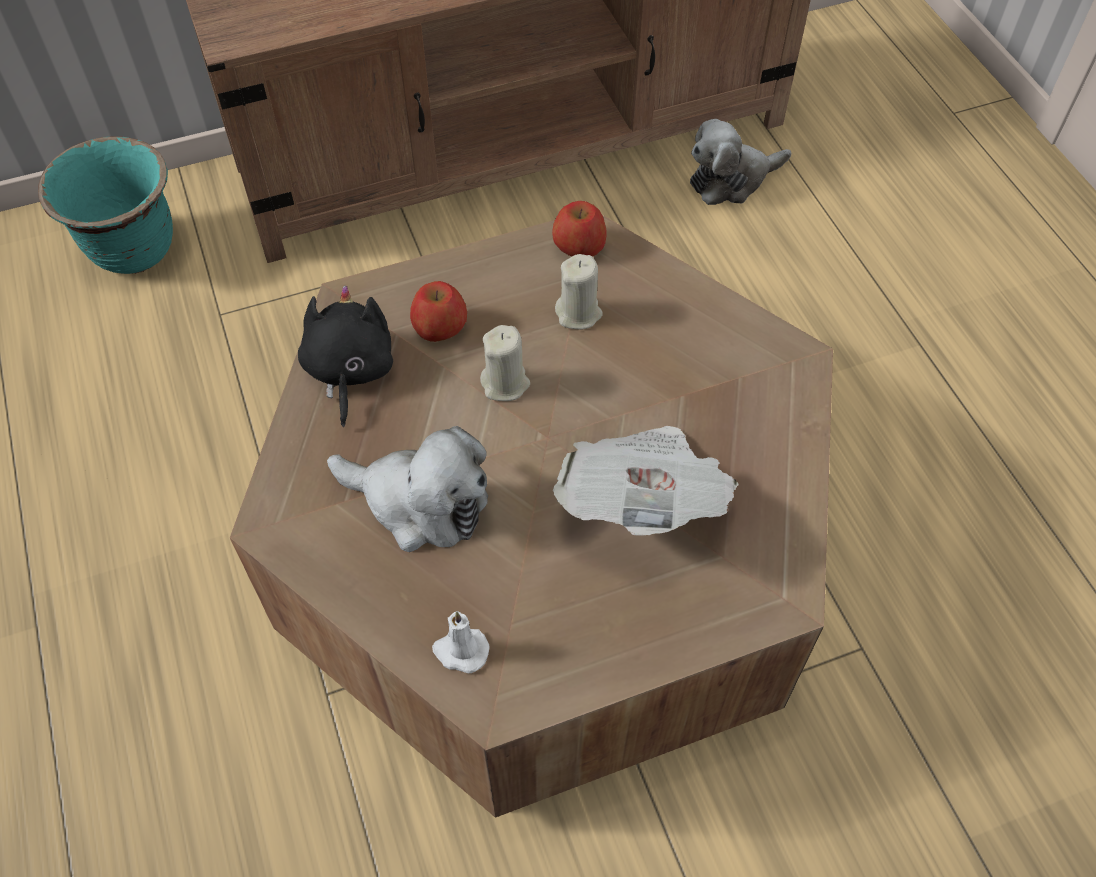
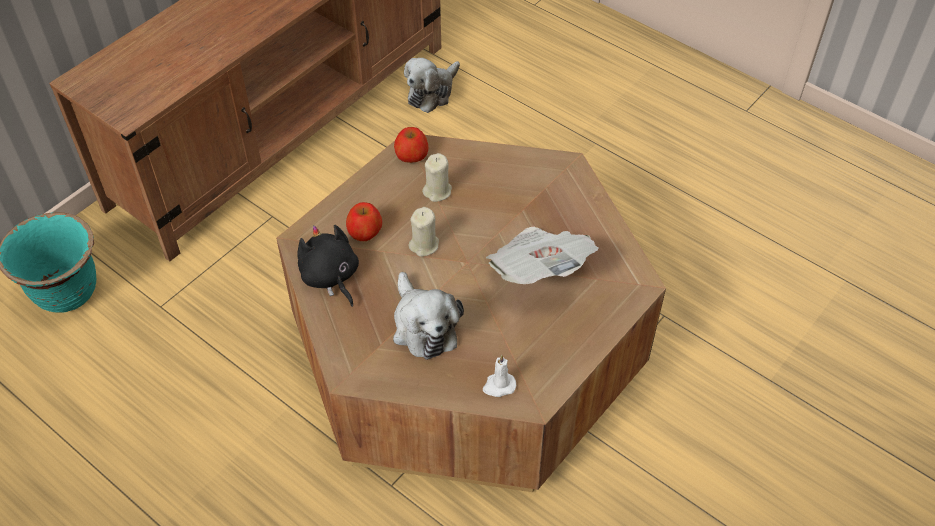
camera: 30 degrees left, 5 degrees down
(420, 503) = (423, 326): plush toy -> plush toy turned 75 degrees clockwise

